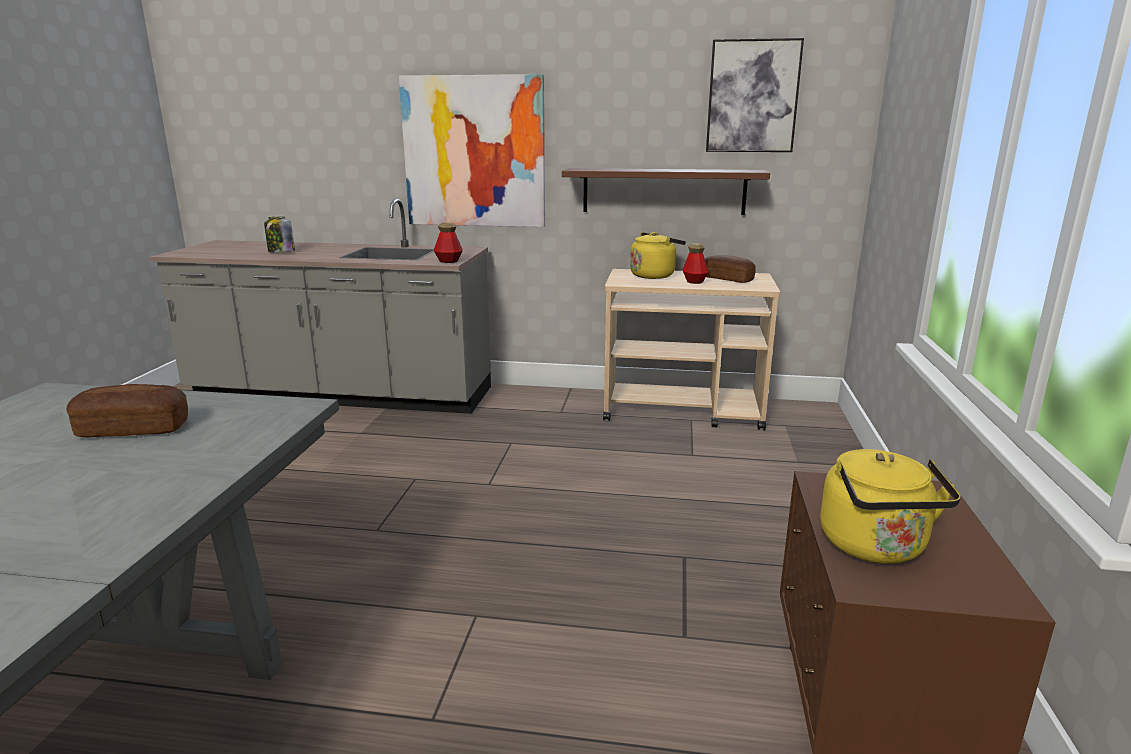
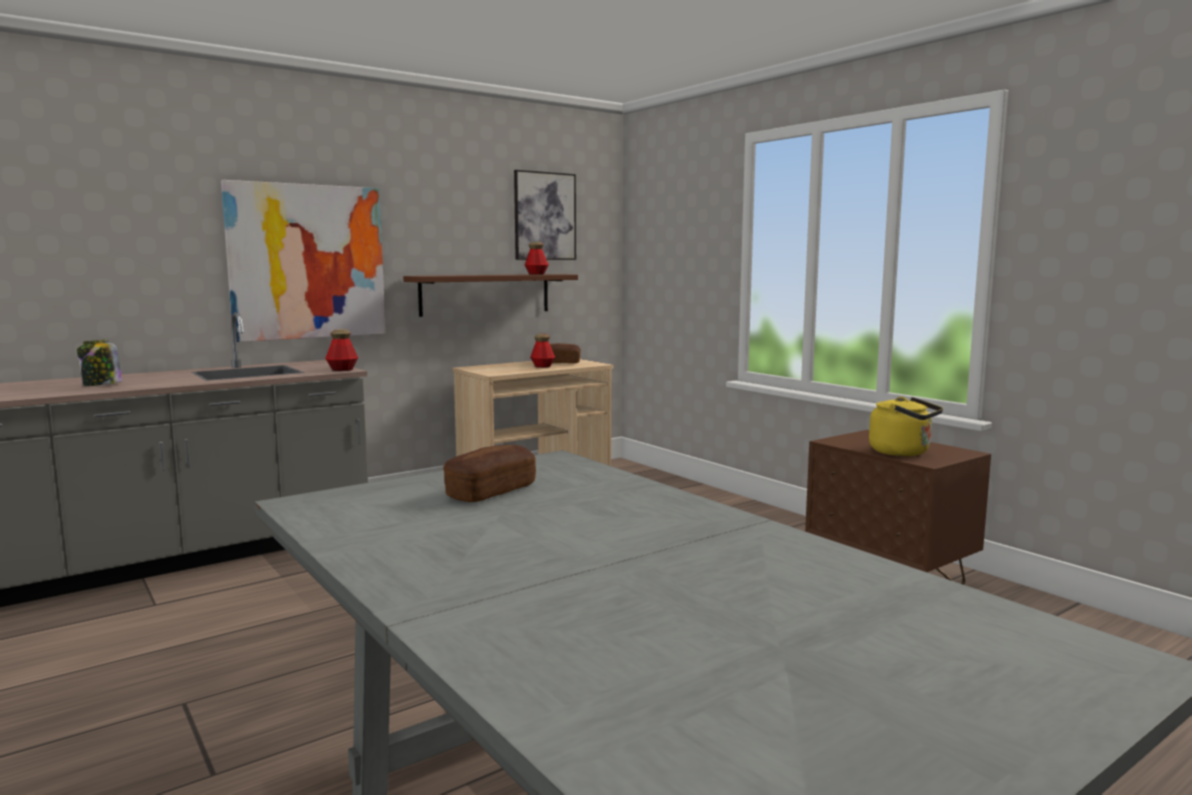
camera: 45 degrees left, 10 degrees down
(654, 275) = (501, 367): yellow kettle -> none
(720, 170) = (536, 274): none -> bottle

